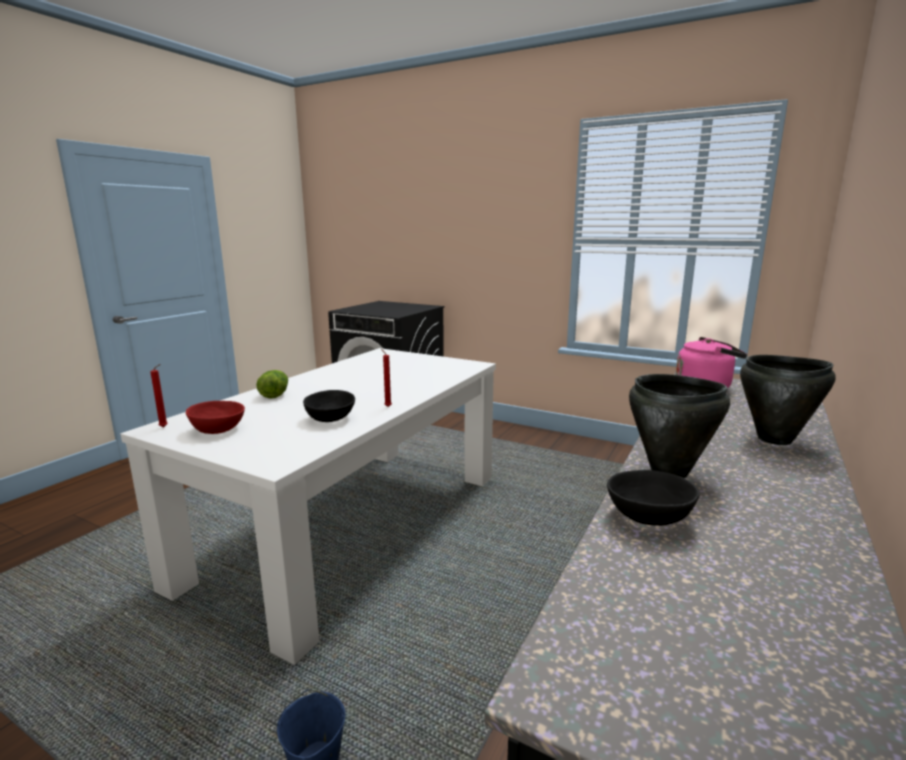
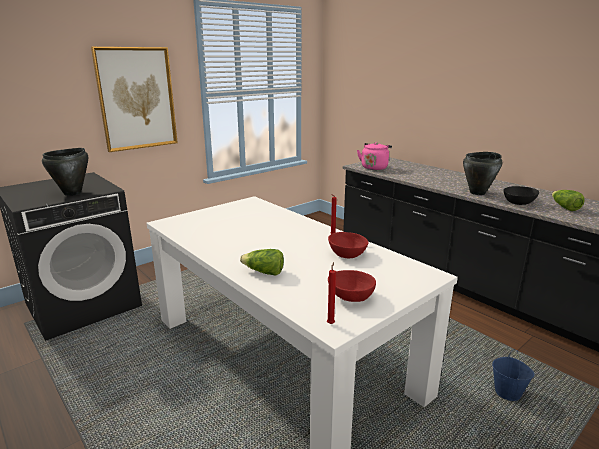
camera: 70 degrees left, 5 degrees up
(330, 418) = (347, 254): black bowl -> red bowl
(496, 239) = (137, 99): none -> picture
(697, 588) = (564, 207): none -> lettuce
(775, 439) = (445, 174): black cooking pot -> black cooking pot (73, 193)

